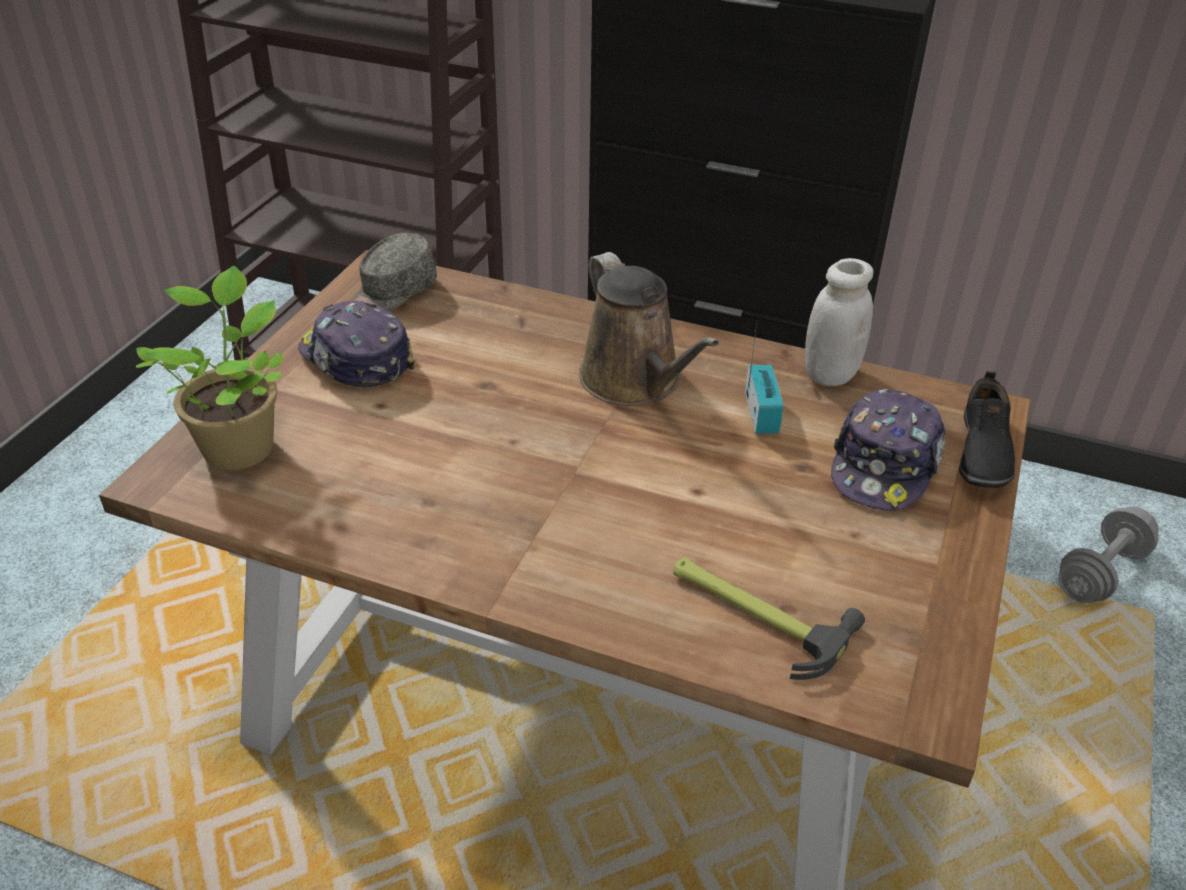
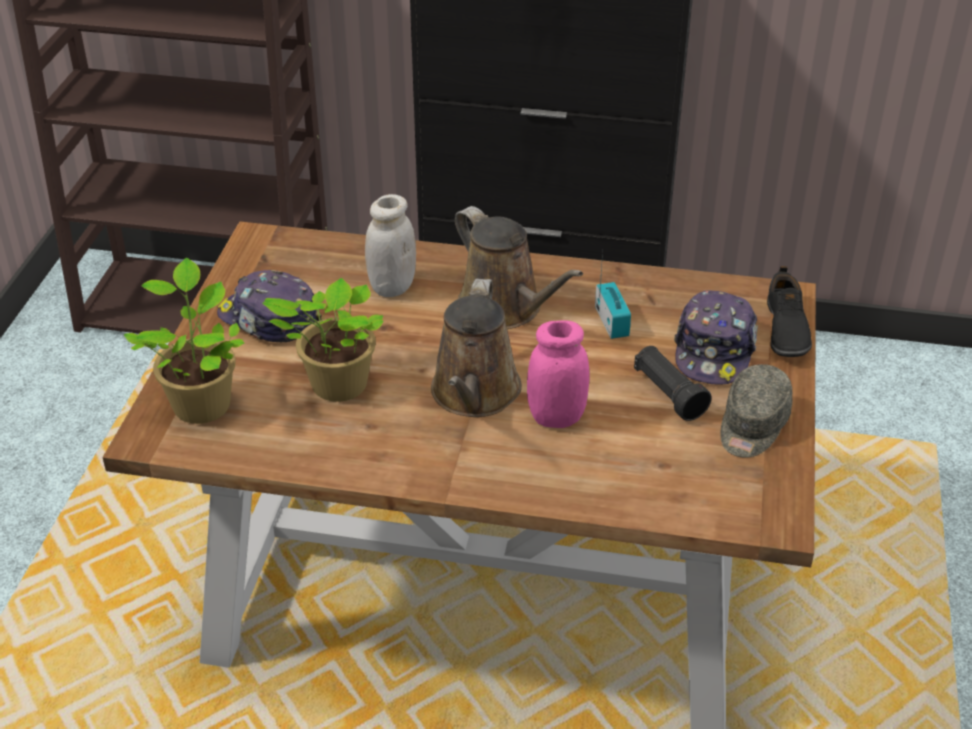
camera: 10 degrees left, 0 degrees up
(393, 292) = (278, 257): grey cap -> grey cap (752, 426)
(402, 447) = (335, 386): none -> potted plant
(567, 480) = (474, 394): none -> brown watering can
(661, 523) = (556, 417): none -> pink jar
(755, 613) = (641, 472): hammer -> none
(813, 513) = (668, 394): none -> black flashlight
(830, 374) = (658, 282): white jar -> white jar (392, 287)
(1100, 573) = (890, 418): grey dumbbell -> none

